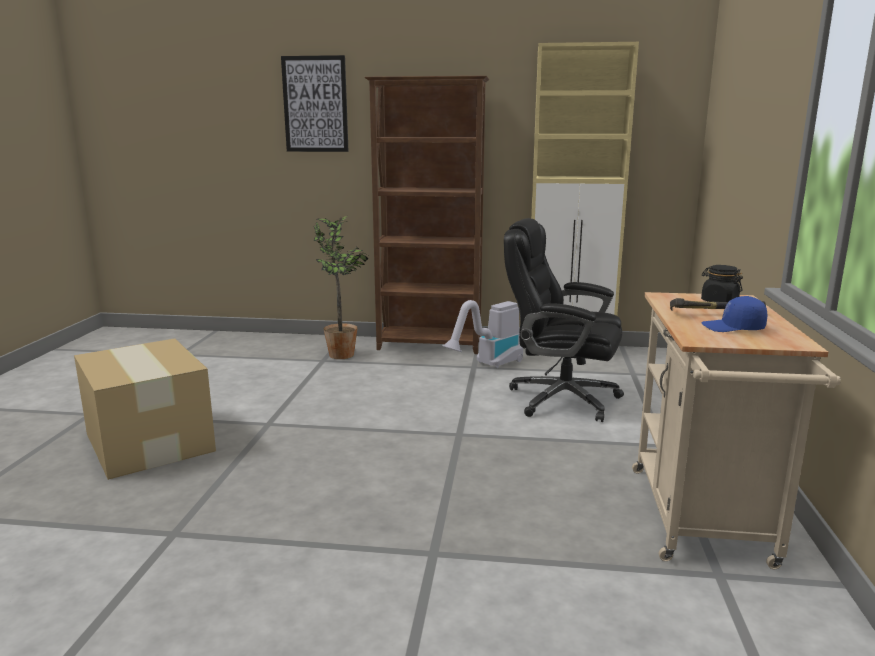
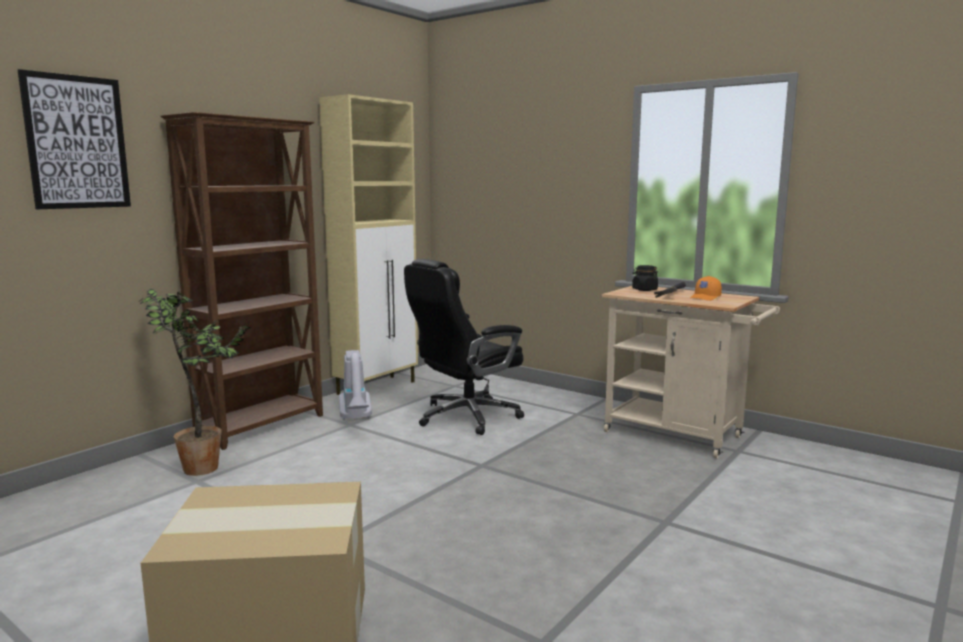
camera: 60 degrees left, 5 degrees down
(733, 328) = (705, 297): blue cap -> orange cap

